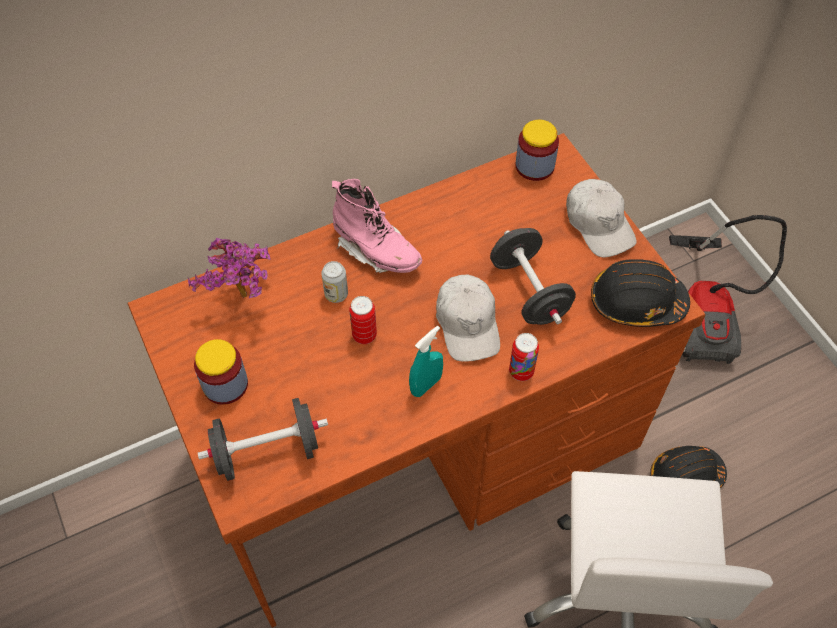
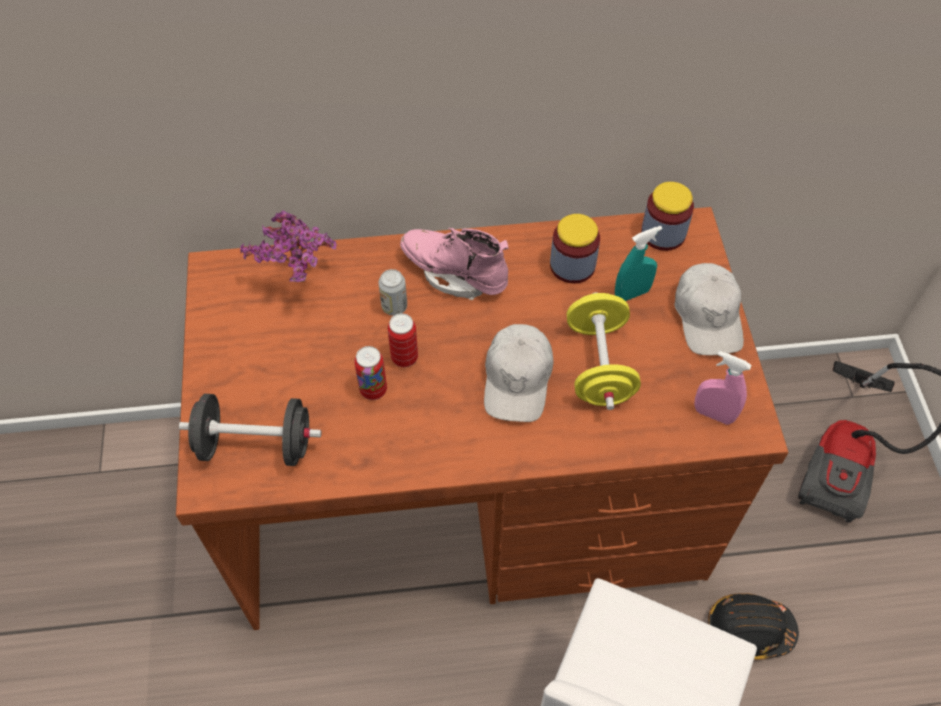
camera: 20 degrees right, 0 degrees up
(225, 384) = (245, 364): jar -> jar (572, 265)
(376, 250) = (455, 274): pink boot -> pink boot turned 150 degrees clockwise
(426, 385) = (445, 430): turquoise spray bottle -> turquoise spray bottle (632, 293)
(521, 371) = (552, 448): can -> can (373, 390)
(529, 291) = (599, 366): black dumbbell -> yellow dumbbell
(636, 302) = (713, 414): black hard hat -> pink spray bottle

